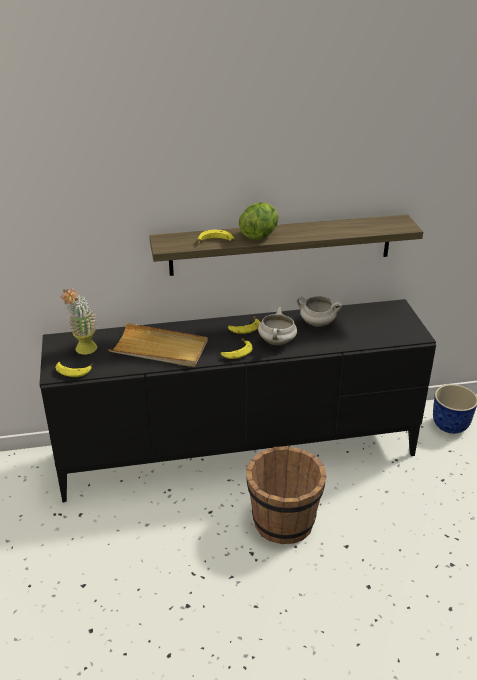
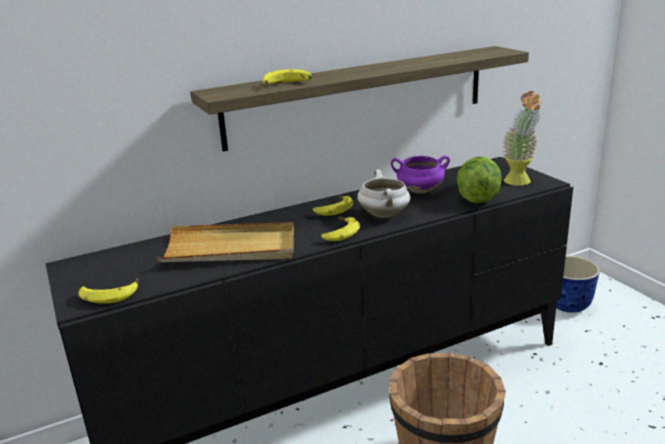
camera: 15 degrees left, 10 degrees down
(84, 351) = (118, 270): potted plant -> potted plant (519, 183)
(259, 235) = (339, 74): lettuce -> lettuce (478, 198)
(316, 323) = (419, 191): white cooking pot -> purple cooking pot

